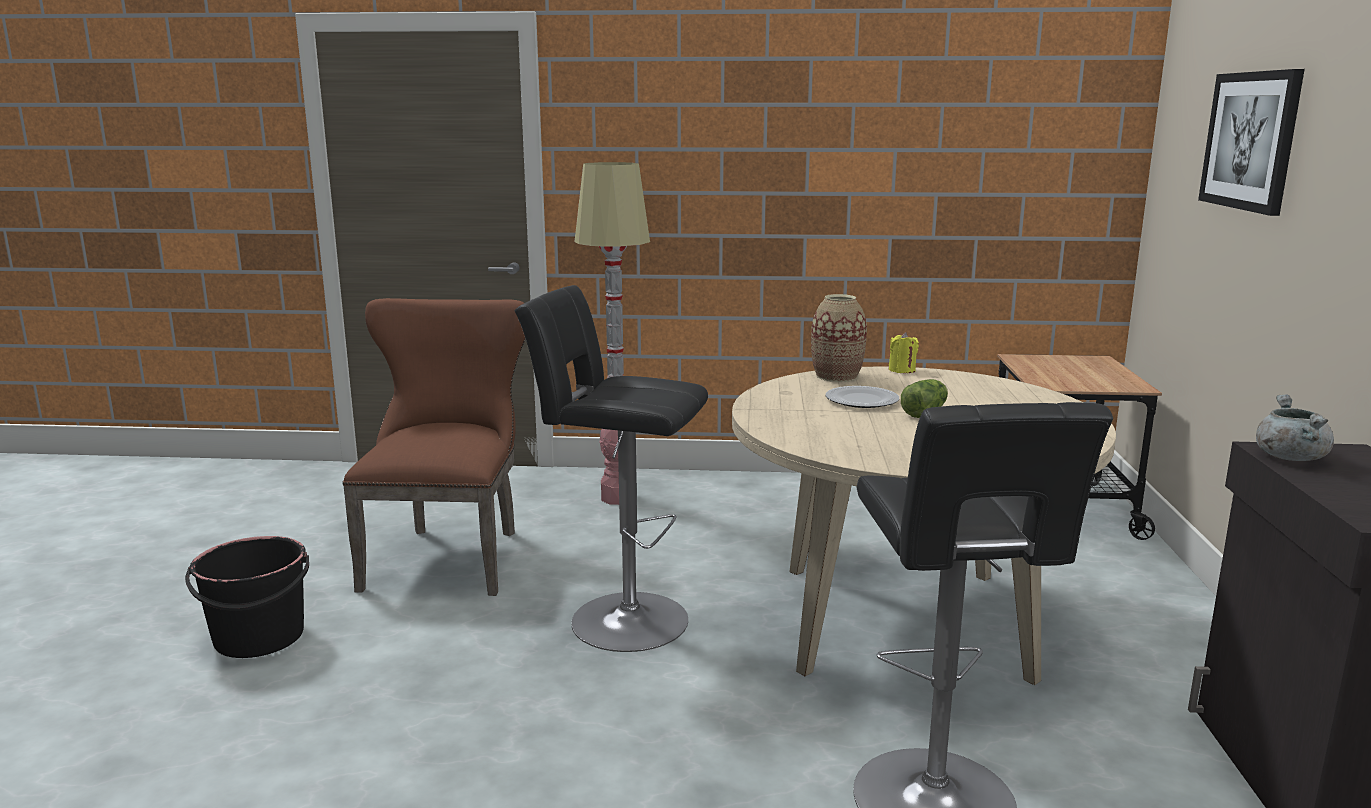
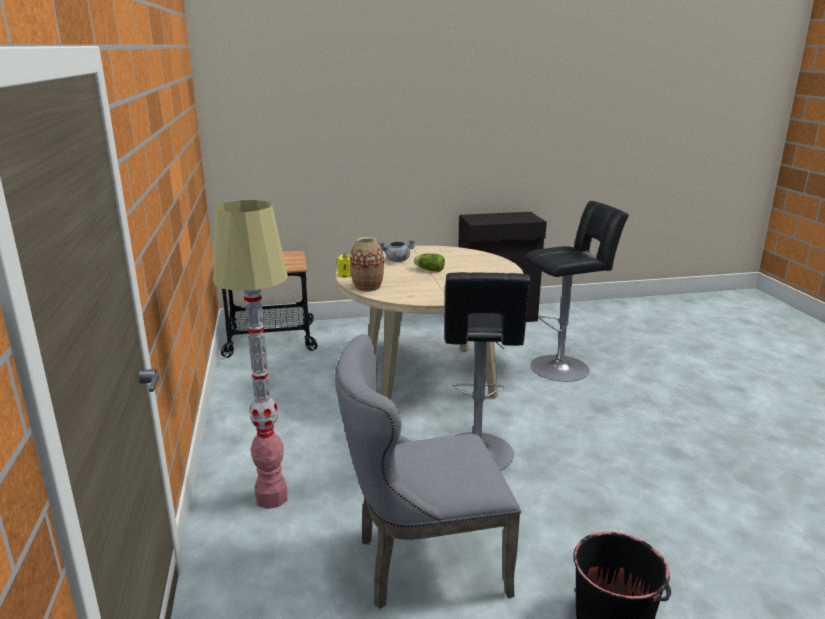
camera: 105 degrees left, 5 degrees up
(449, 555) = (422, 564): brown chair -> grey chair
(862, 400) = (416, 280): plate -> none
(1250, 140) = (326, 119): picture -> none
(1288, 457) = (484, 221): grey cooking pot -> grey cooking pot (397, 260)

